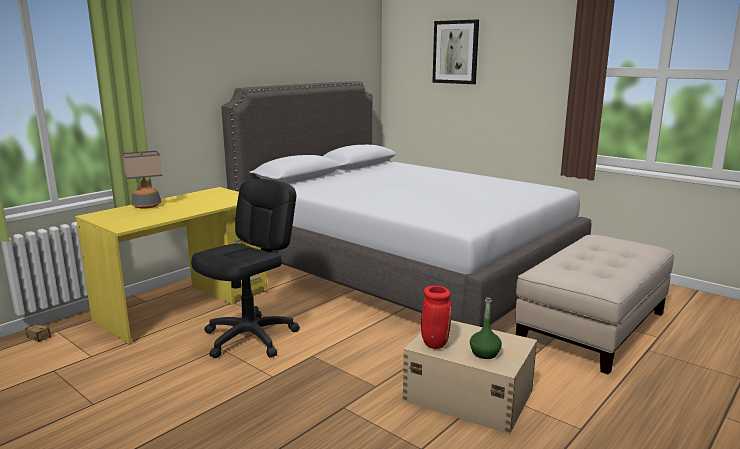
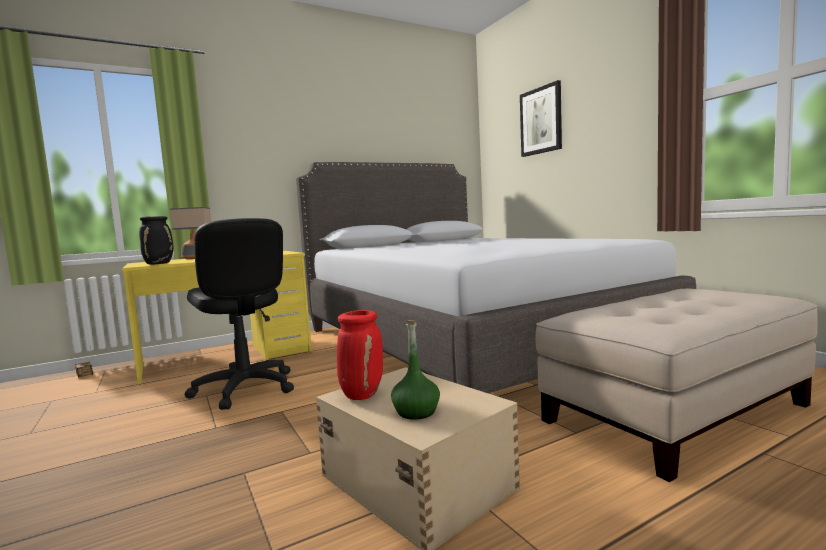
camera: 20 degrees right, 10 degrees down
(140, 222) = (159, 263): none -> black vase
(250, 338) = (245, 389): black office chair -> black office chair turned 90 degrees clockwise

